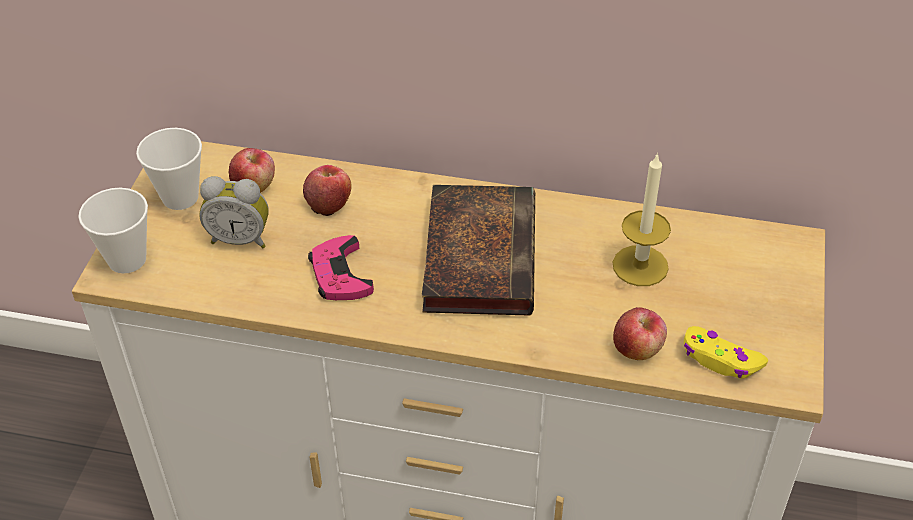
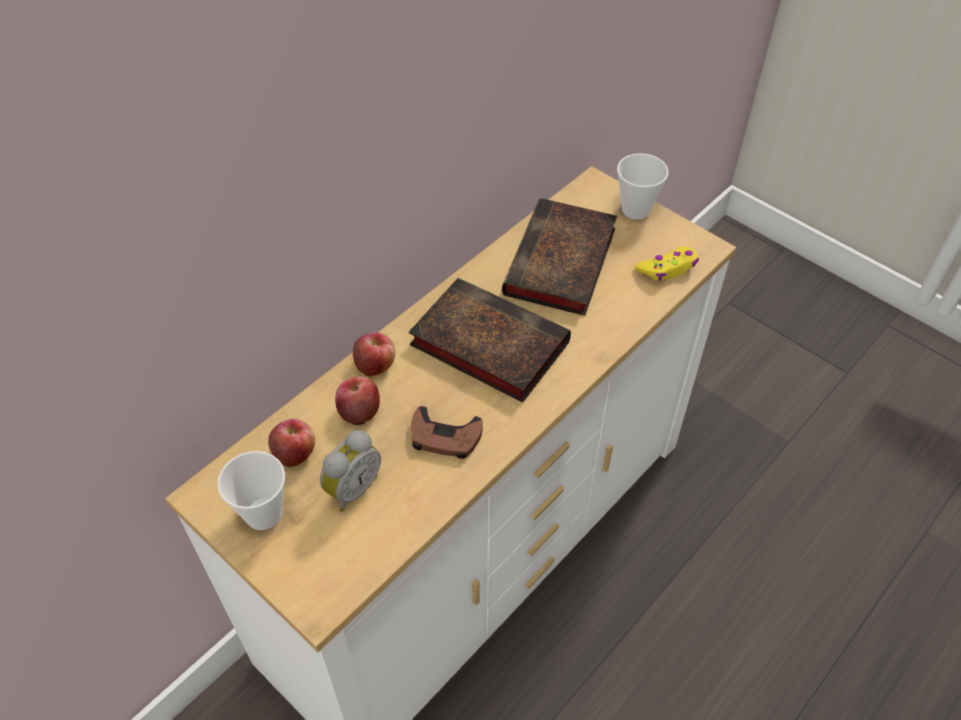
camera: 60 degrees left, 5 degrees up
(127, 259) = (311, 585): cup -> cup (636, 209)
(340, 275) = (445, 437): pink game controller -> brown game controller
(637, 349) = (633, 303): apple -> apple (375, 365)
(640, 266) = (560, 265): candle -> book

